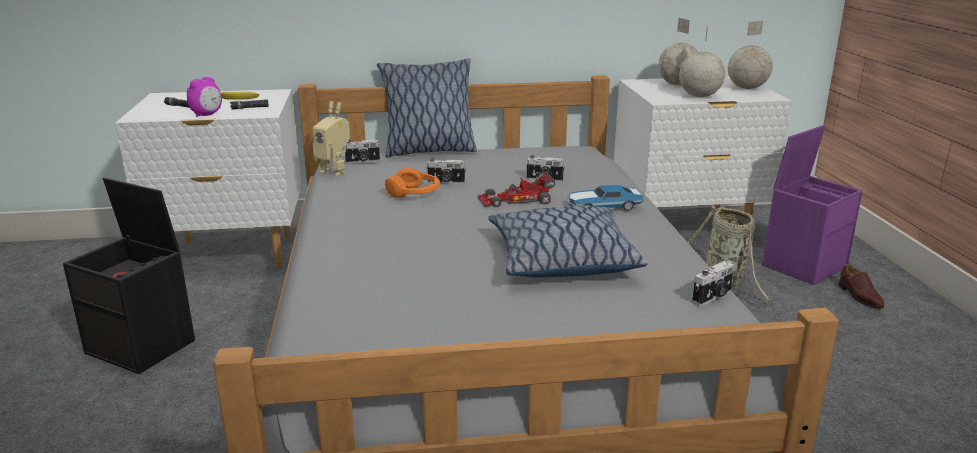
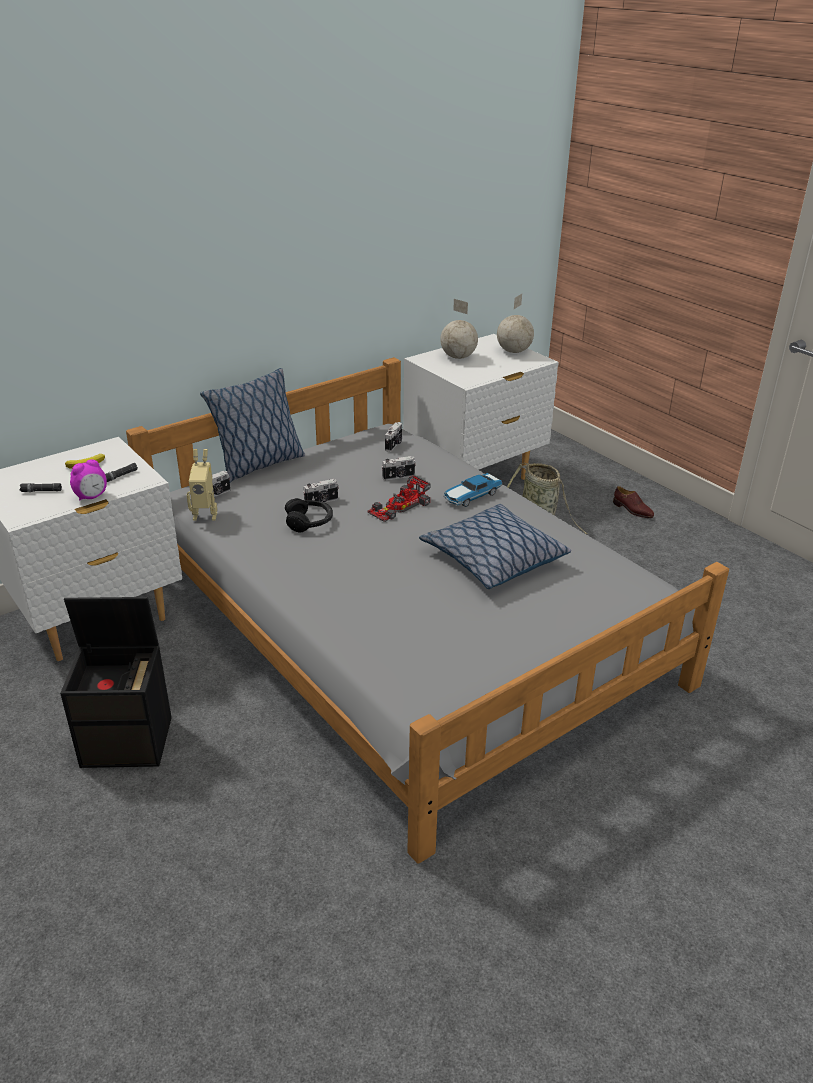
camera: 30 degrees left, 10 degrees up
(207, 115) = (91, 497): alarm clock -> alarm clock turned 45 degrees clockwise
(414, 193) = (309, 522): orange headphones -> black headphones
(699, 96) = (490, 371): globe -> none
(713, 297) = (615, 562): camera -> camera (394, 445)
(804, 265) = (580, 490): purple storage box -> none

